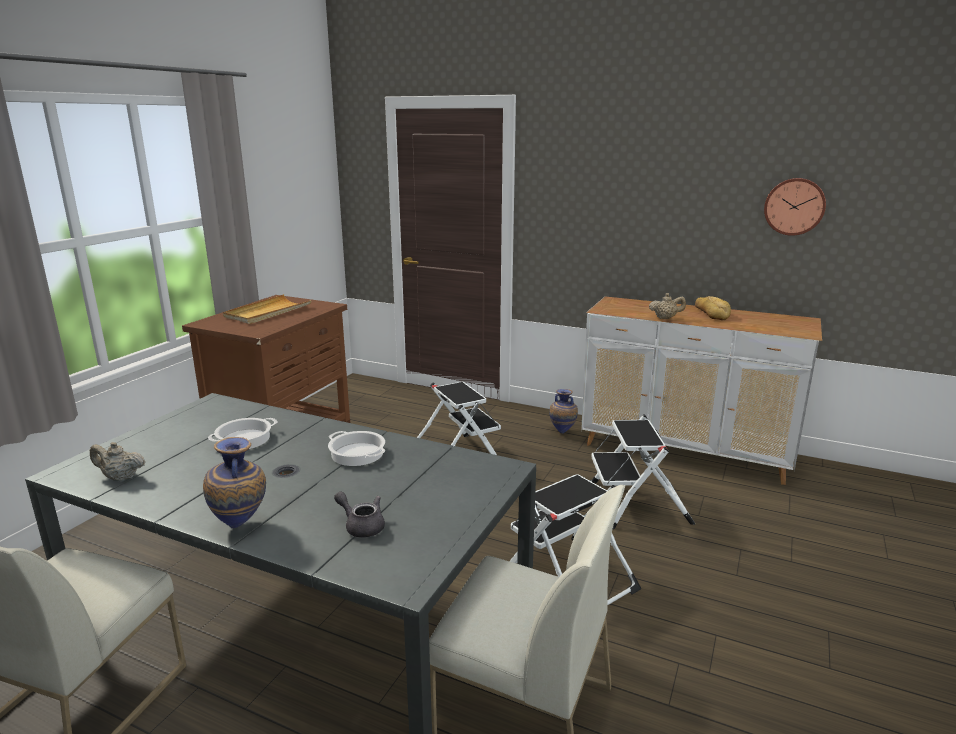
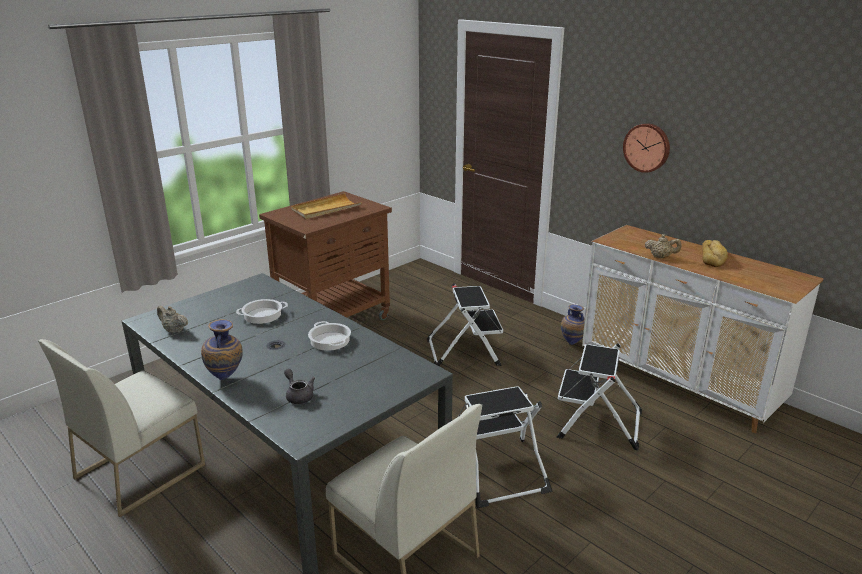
camera: 20 degrees right, 5 degrees up
(794, 206) = (808, 163): wall clock -> wall clock (647, 147)

